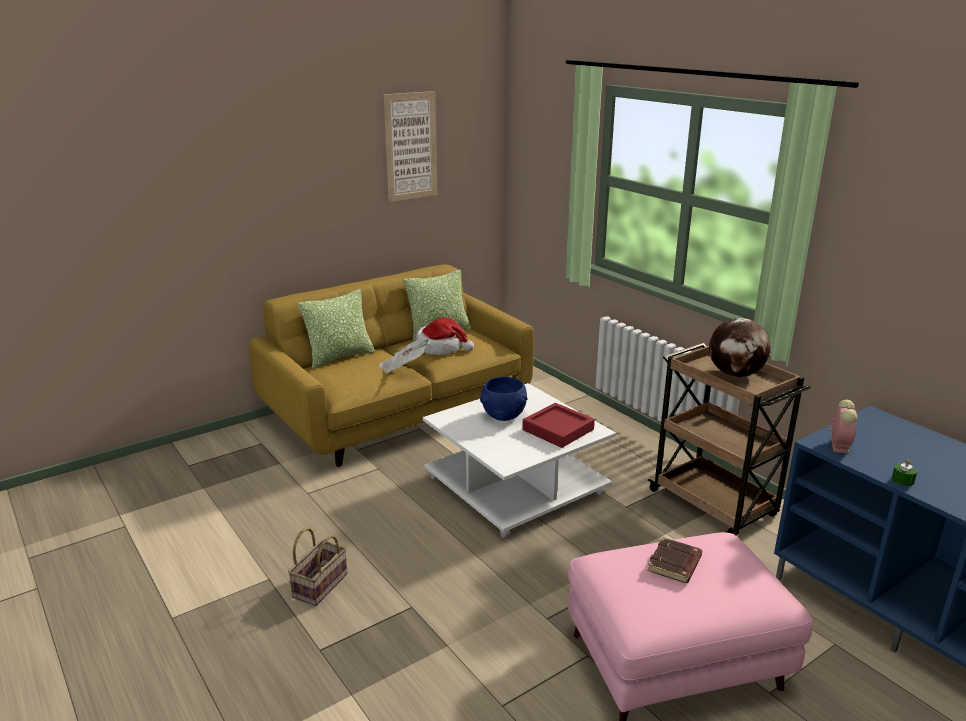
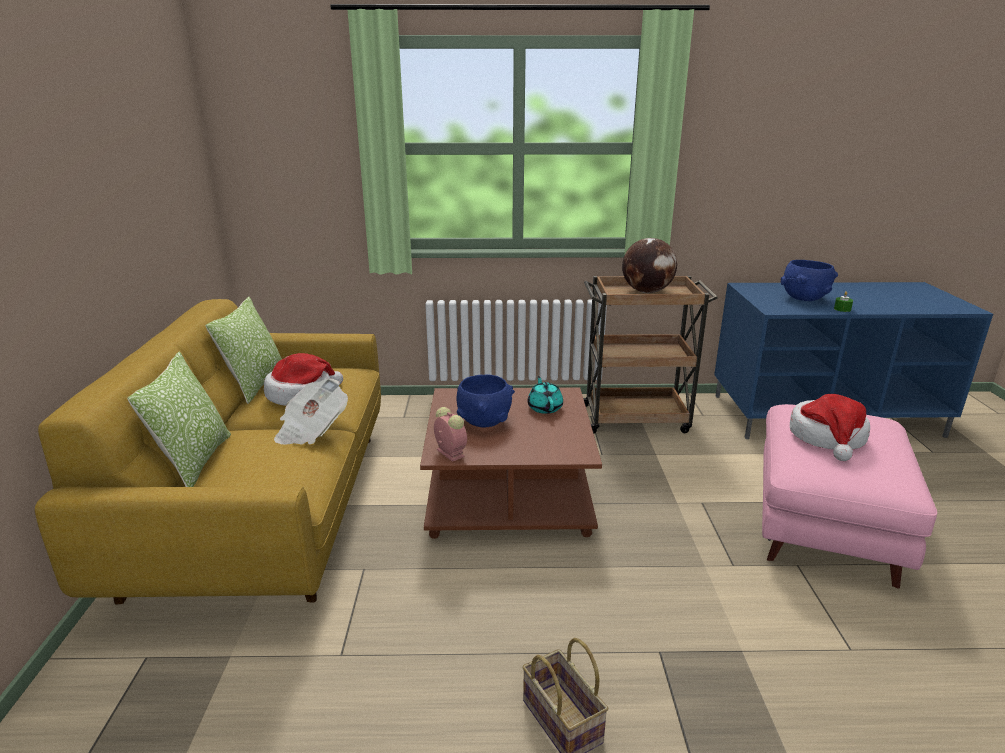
camera: 55 degrees left, 0 degrees up
(411, 146) = (134, 132): picture -> none
(516, 484) = (507, 491): white coffee table -> brown coffee table
(558, 430) = (545, 407): red tray -> turquoise teapot
(675, 565) = (827, 437): brown book -> hat
(839, 445) = (780, 306): alarm clock -> alarm clock (449, 452)
(897, 453) = (804, 299): none -> blue bowl

